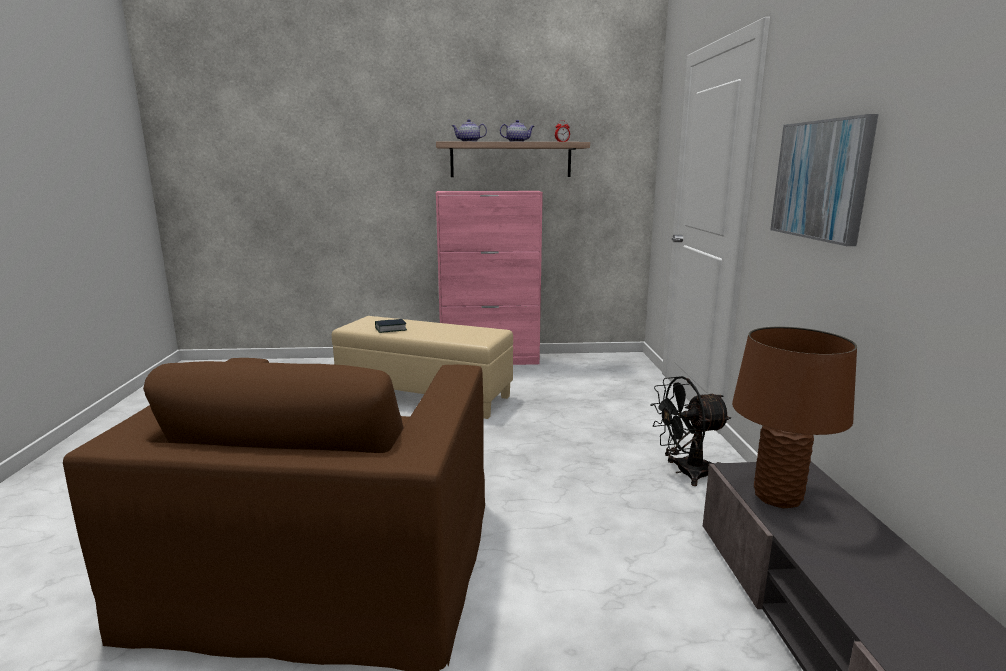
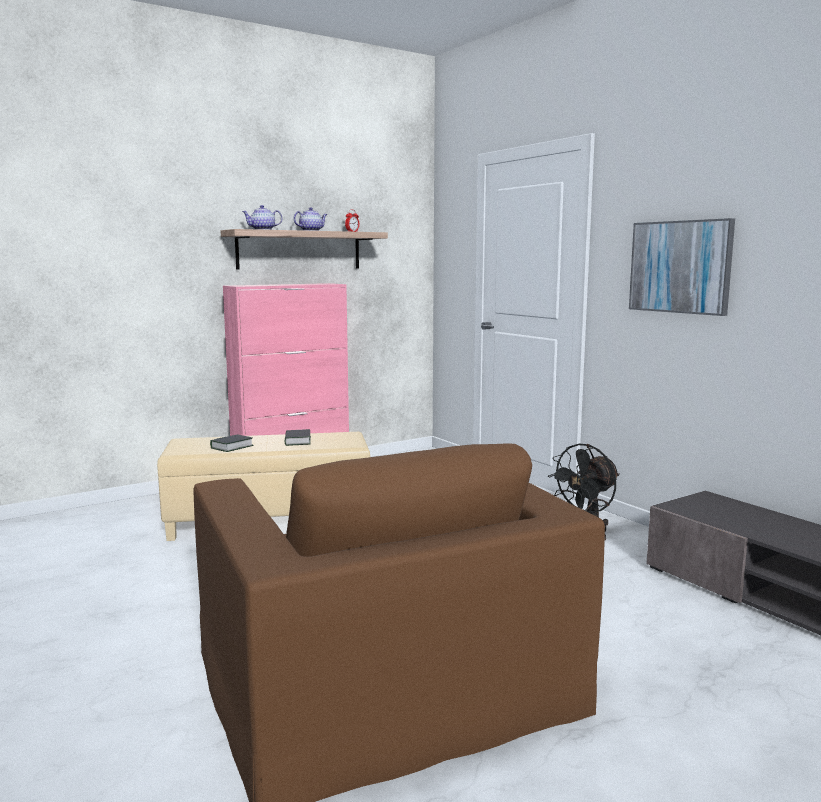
camera: 30 degrees left, 5 degrees down
(444, 331) = (297, 441): none -> book
(777, 497) = (719, 516): brown table lamp -> none

